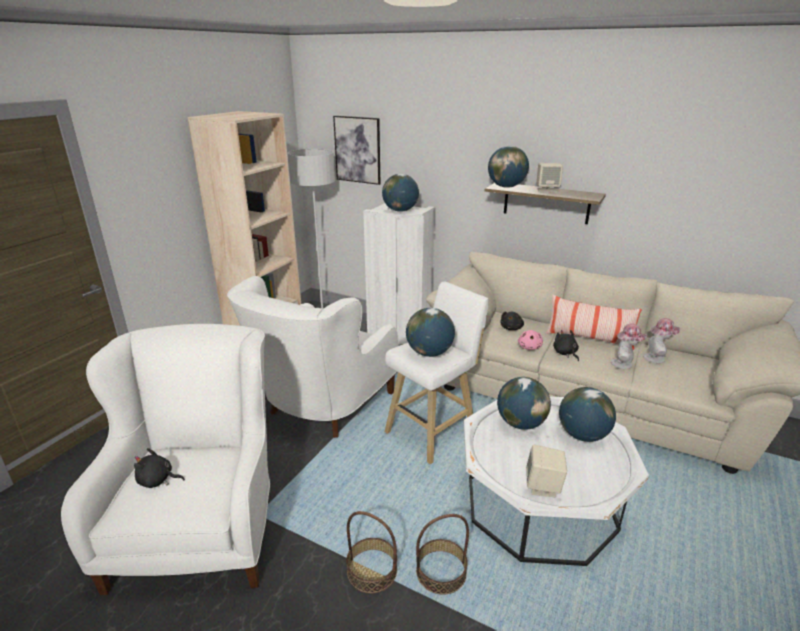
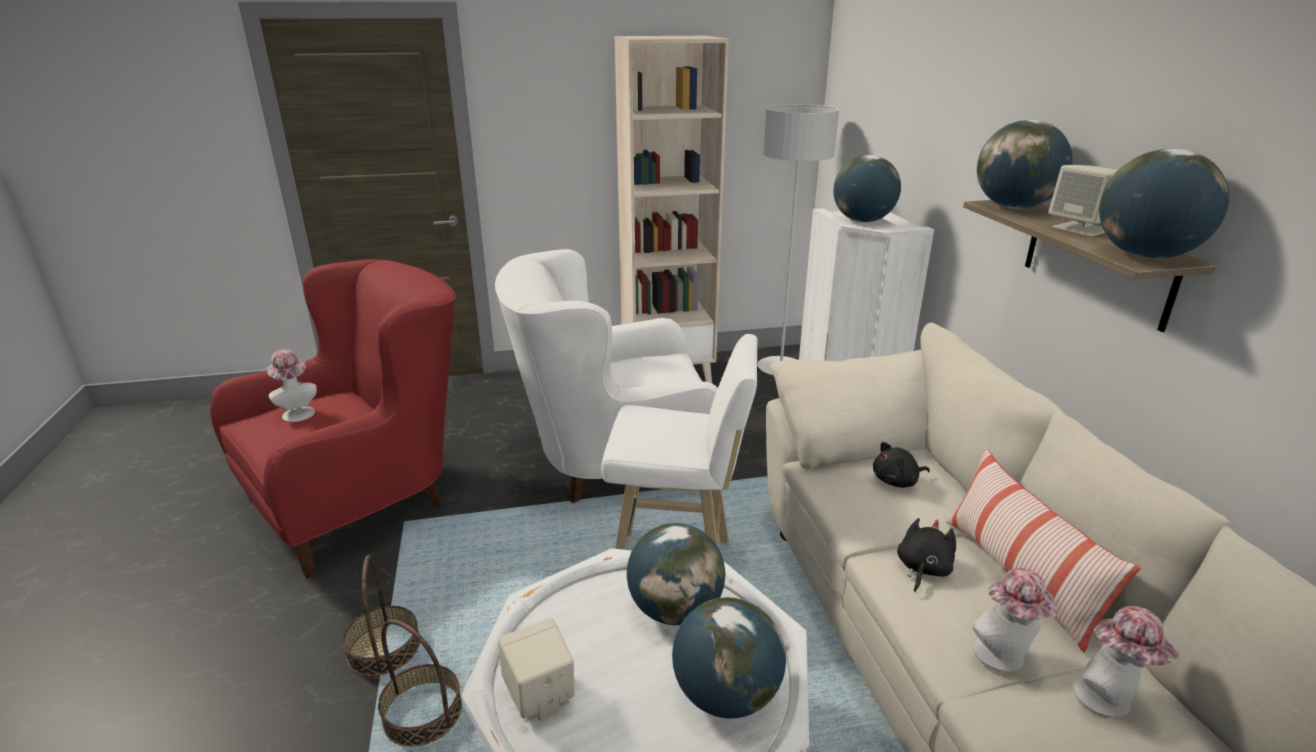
camera: 50 degrees right, 0 degrees up
(158, 480) = (297, 412): black plush toy -> hat
(203, 524) = (366, 498): white armchair -> red armchair
(357, 150) = (873, 113): picture -> none
(430, 353) = (654, 431): globe -> globe (1146, 256)
(529, 347) = (873, 523): pink plush toy -> none

